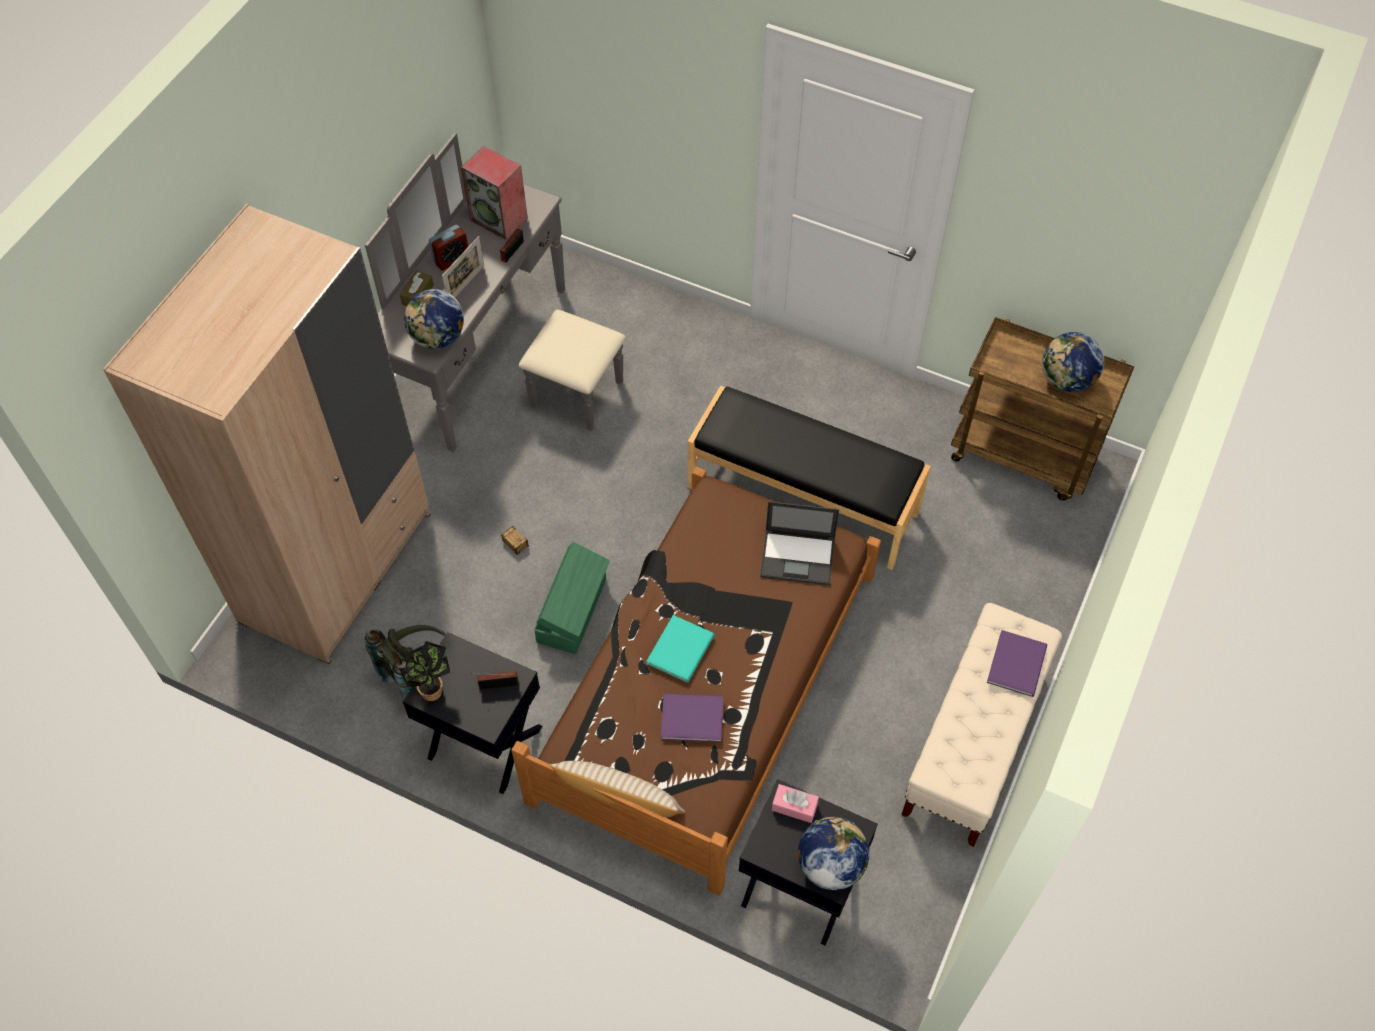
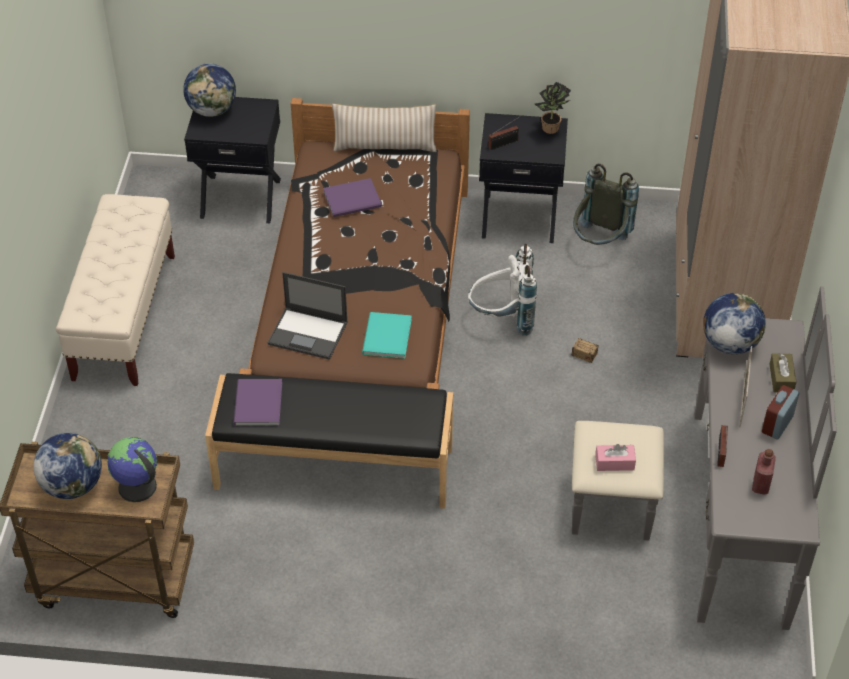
camera: 160 degrees right, 10 degrees down
(500, 219) = (760, 484): speaker -> red bottle
(573, 610) = (502, 319): green storage box -> white backpack
(682, 649) = (380, 240): turquoise book -> turquoise book (385, 338)
(794, 807) = (248, 132): pink tissue box -> pink tissue box (614, 463)
(798, 557) = (309, 333): laptop -> laptop turned 150 degrees counterclockwise
(1010, 363) = (137, 487): none -> globe
(1018, 663) = (92, 290): purple book -> purple book (256, 405)

